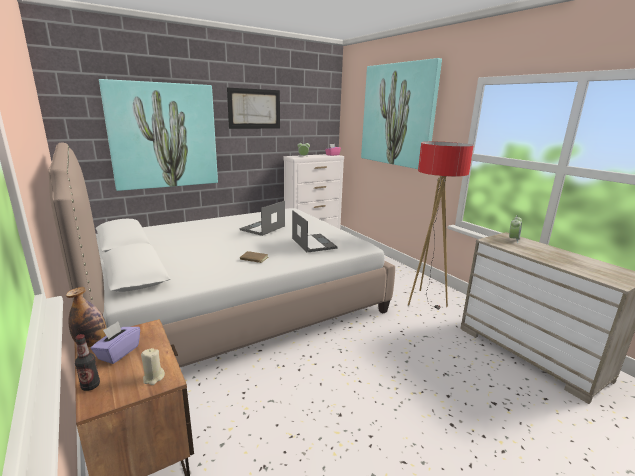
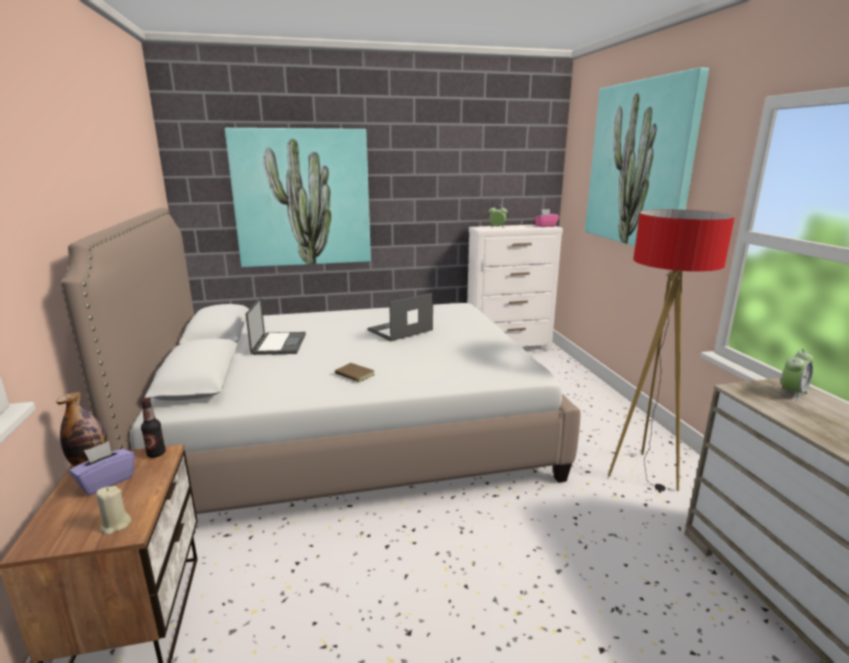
camera: 20 degrees right, 0 degrees up
(90, 386) = (47, 519): bottle -> bottle (156, 454)
(254, 109) = (427, 159): picture -> none
(313, 243) = (452, 360): laptop -> laptop (279, 343)

